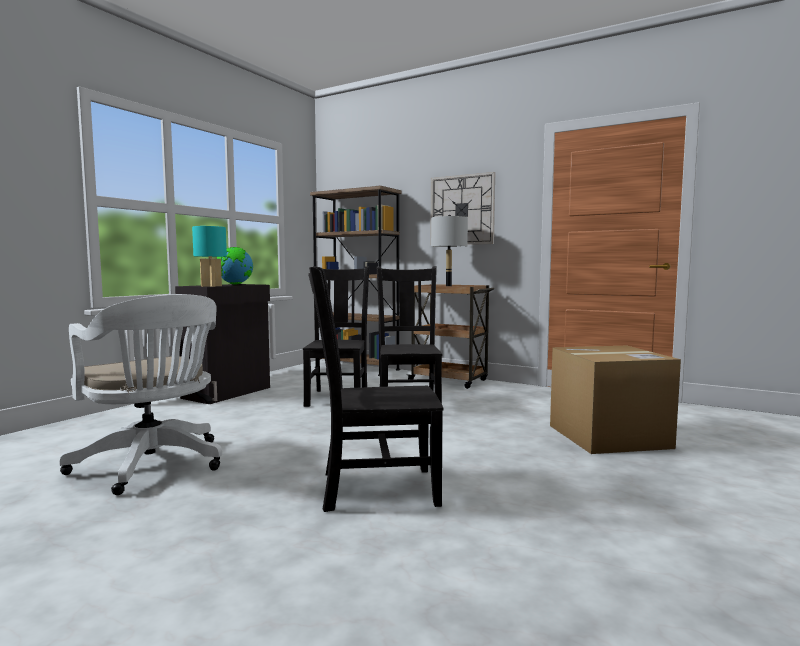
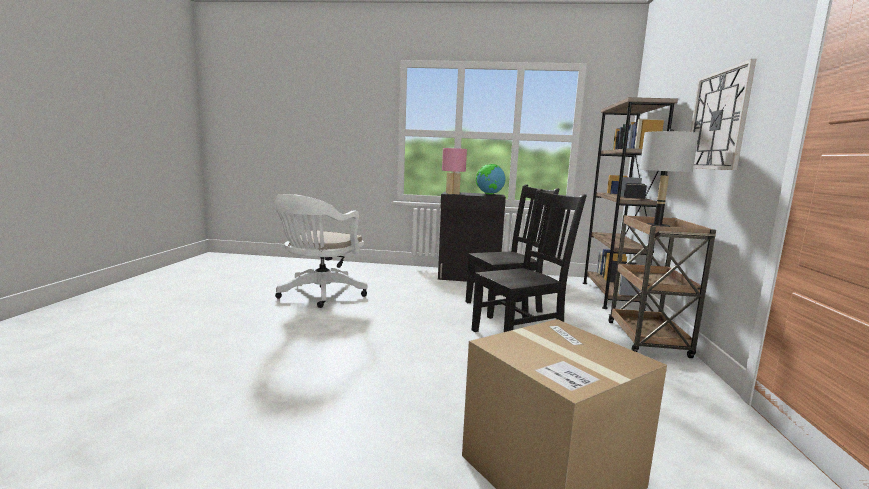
camera: 65 degrees right, 5 degrees up
(211, 286) = (452, 193): turquoise table lamp -> pink table lamp
(374, 488) = (307, 354): black chair -> none

